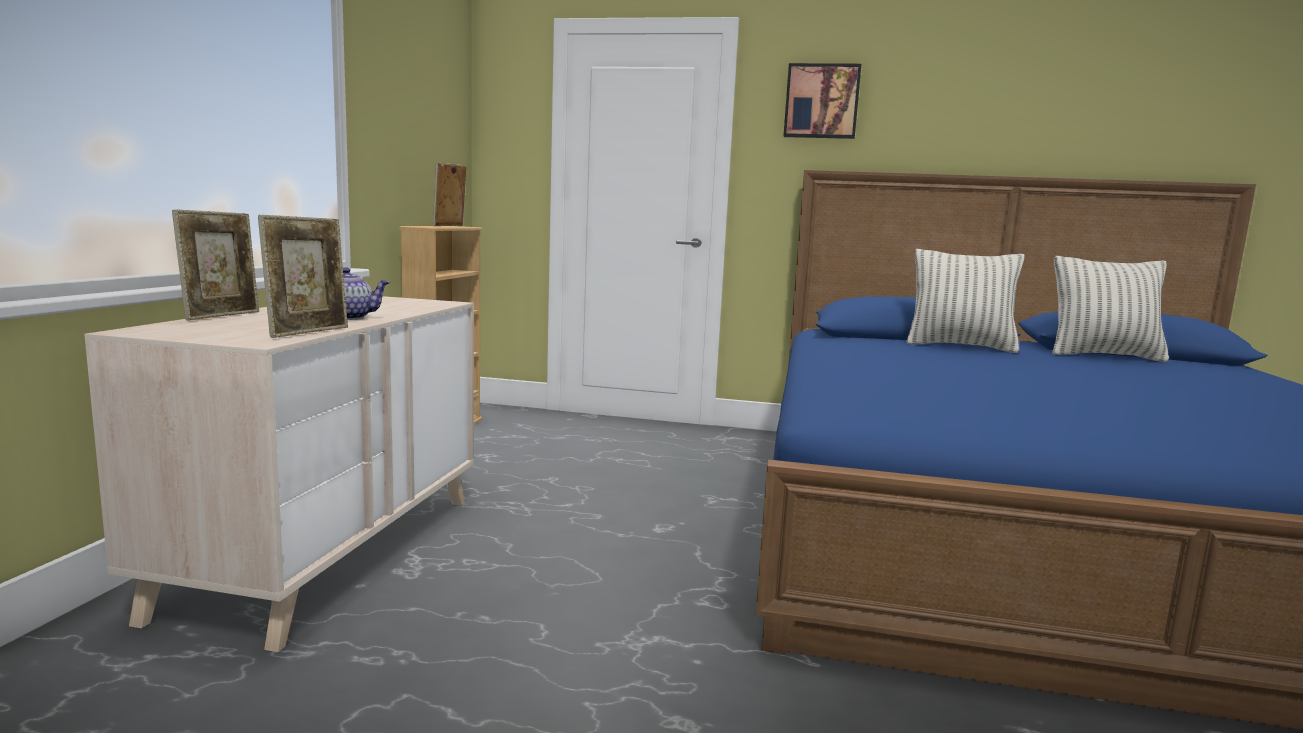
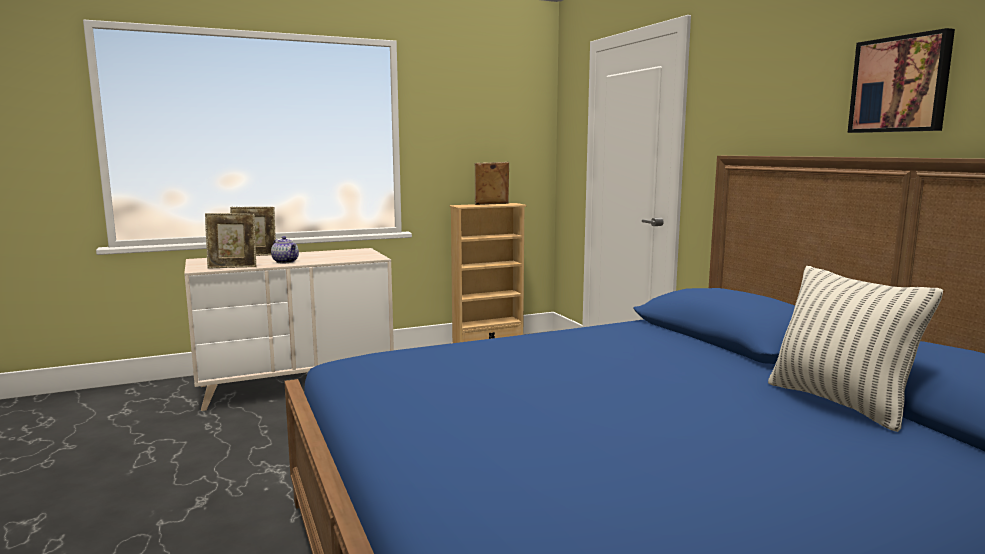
camera: 55 degrees right, 0 degrees up
(821, 101) = (744, 84): picture -> picture (901, 84)
(959, 346) = (706, 353): pillow -> none

